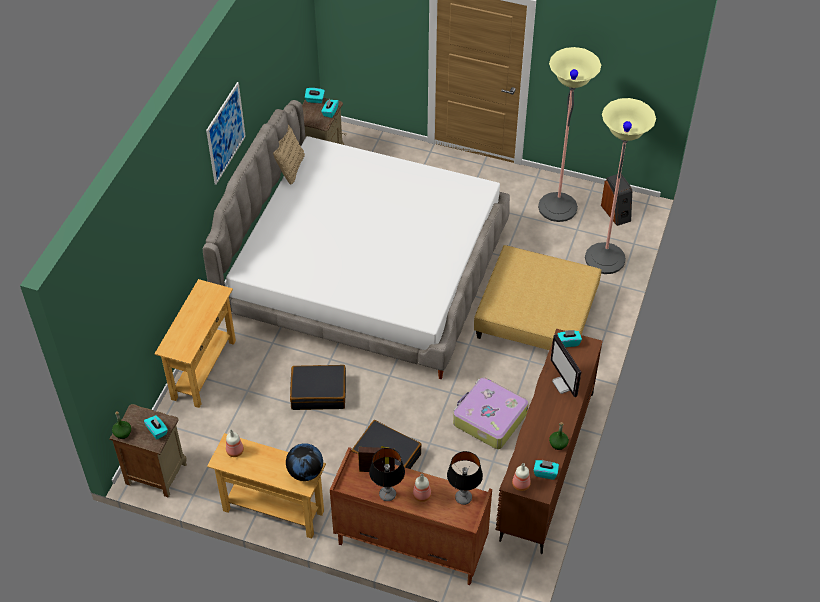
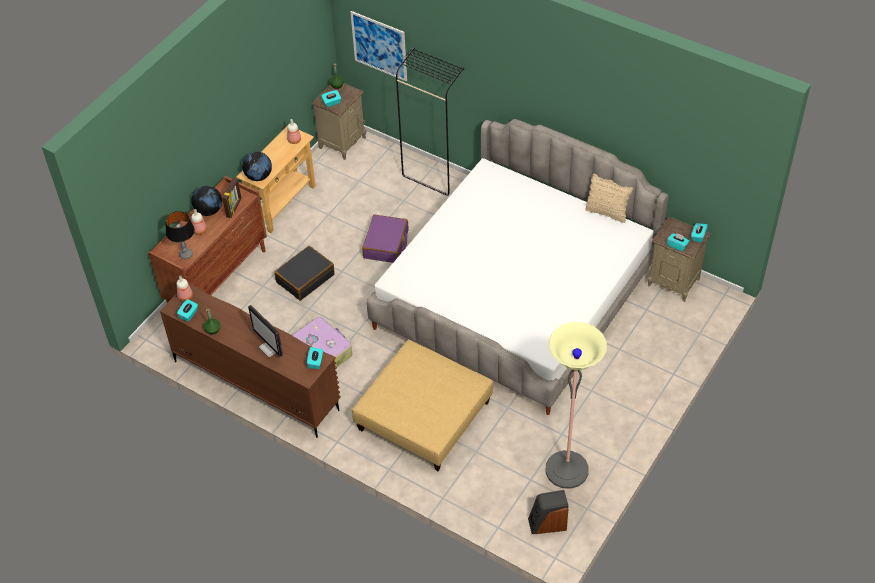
camera: 105 degrees right, 0 degrees up
(204, 369) = (434, 176): beige console table -> black clothes rack
(225, 133) = (561, 95): picture -> picture (379, 46)
(318, 392) = (386, 244): black suitcase -> purple suitcase
(387, 495) = (209, 211): table lamp -> globe
(564, 384) = (271, 348): monitor -> monitor turned 120 degrees counterclockwise
(605, 259) = (483, 494): floor lamp -> none

